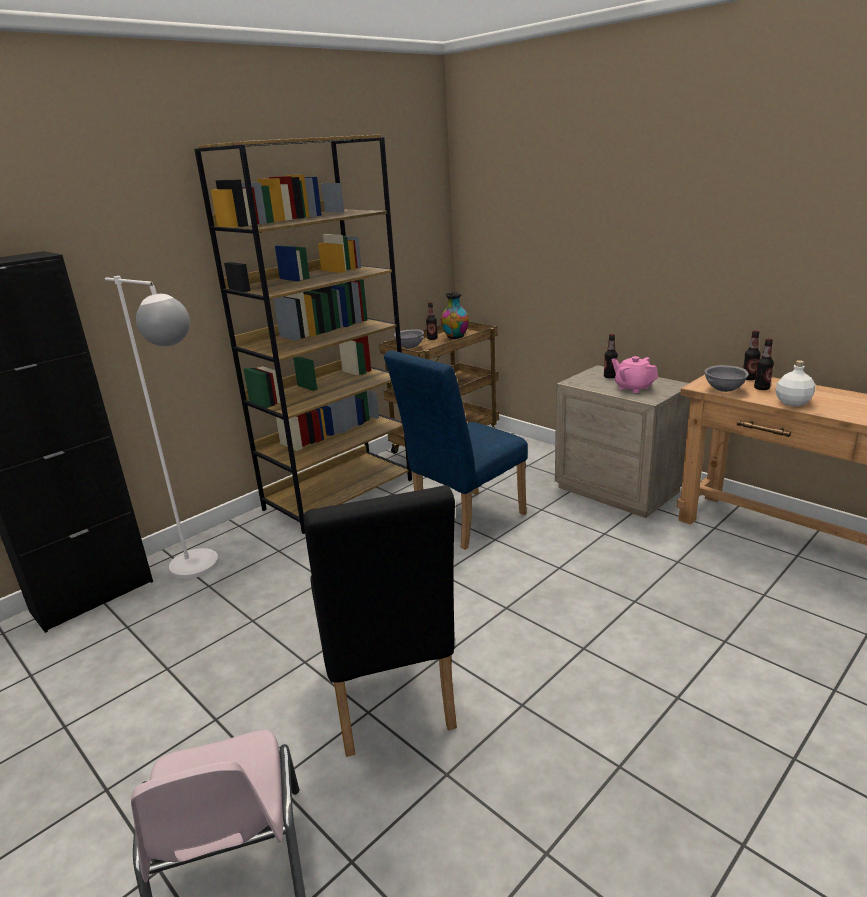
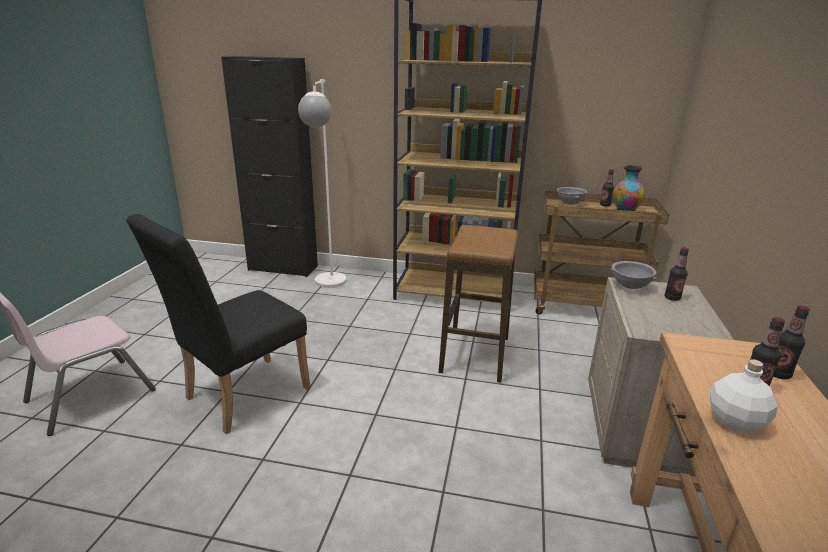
camera: 55 degrees right, 0 degrees up
(462, 521) = (475, 354): blue chair -> stool
(633, 388) = (661, 316): pink teapot -> none
(724, 390) = (698, 361): grey bowl -> grey bowl (630, 287)

